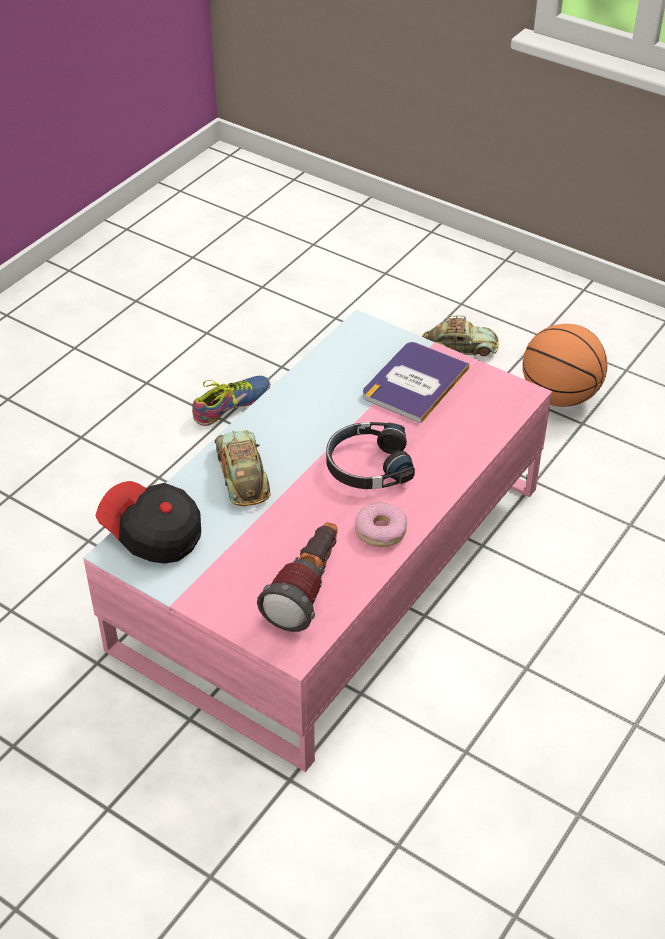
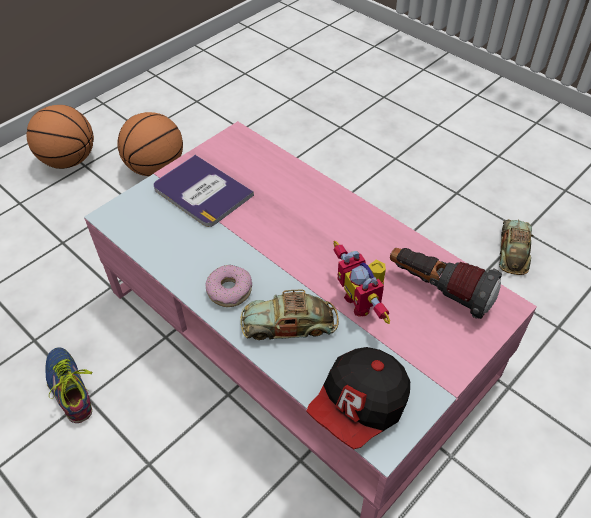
camera: 80 degrees left, 5 degrees up
(281, 527) = (363, 301): none -> toy robot
(367, 465) = (297, 234): black headphones -> none
(380, 531) = (375, 236): donut -> donut (229, 290)
(459, 347) = (73, 213): toy car -> toy car (513, 250)
(543, 321) = (69, 161): none -> basketball

